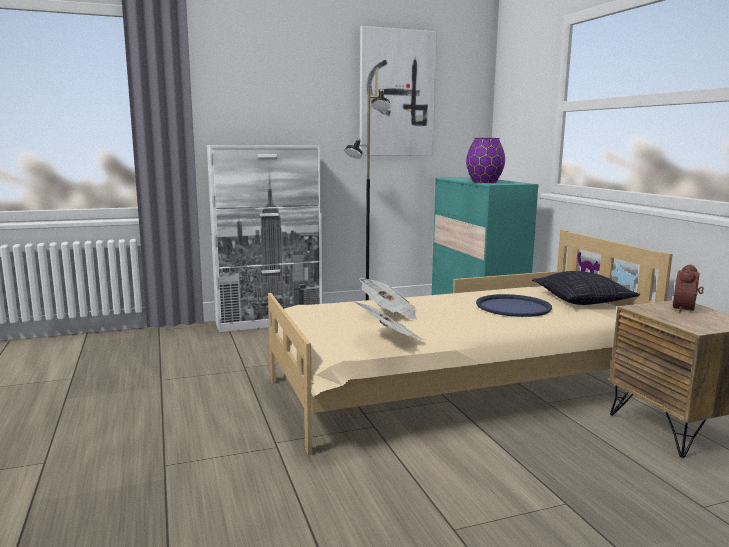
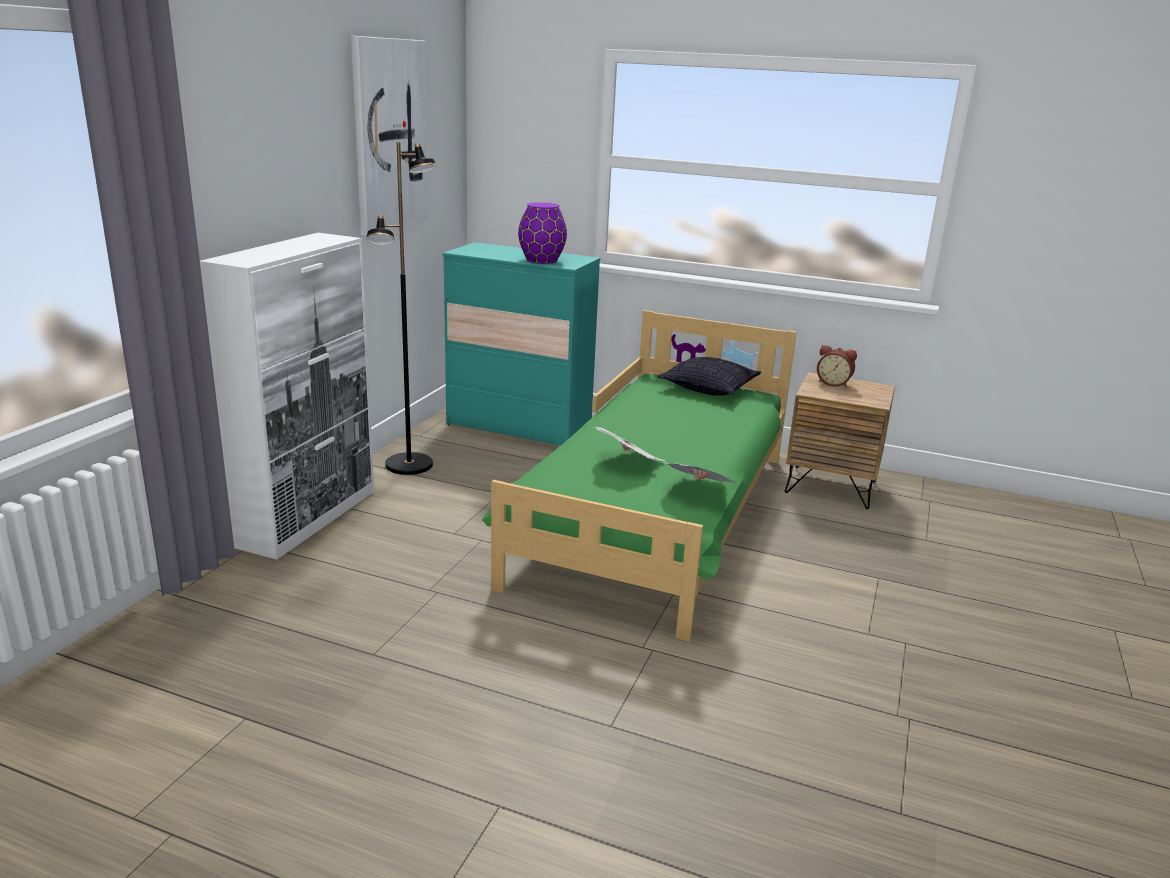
camera: 50 degrees left, 10 degrees up
(456, 388) = (657, 517): beige bed -> green bed
(513, 307) = (688, 415): blue tray -> none
(686, 309) = (833, 383): alarm clock -> alarm clock turned 45 degrees counterclockwise

